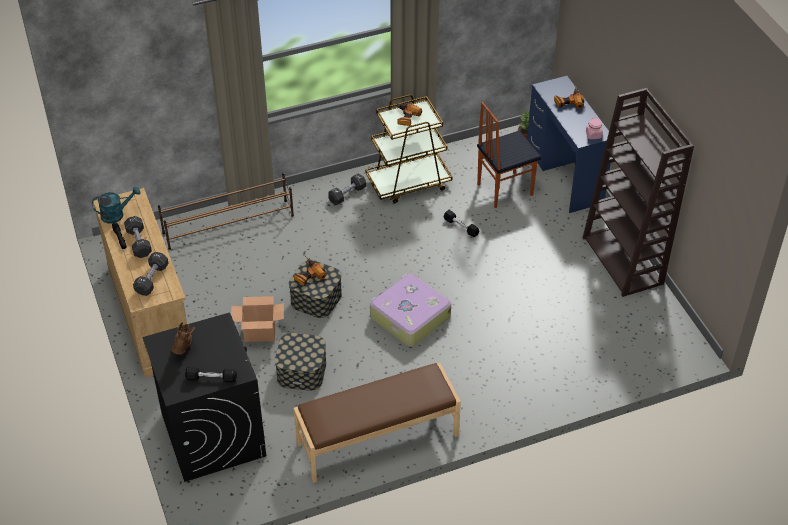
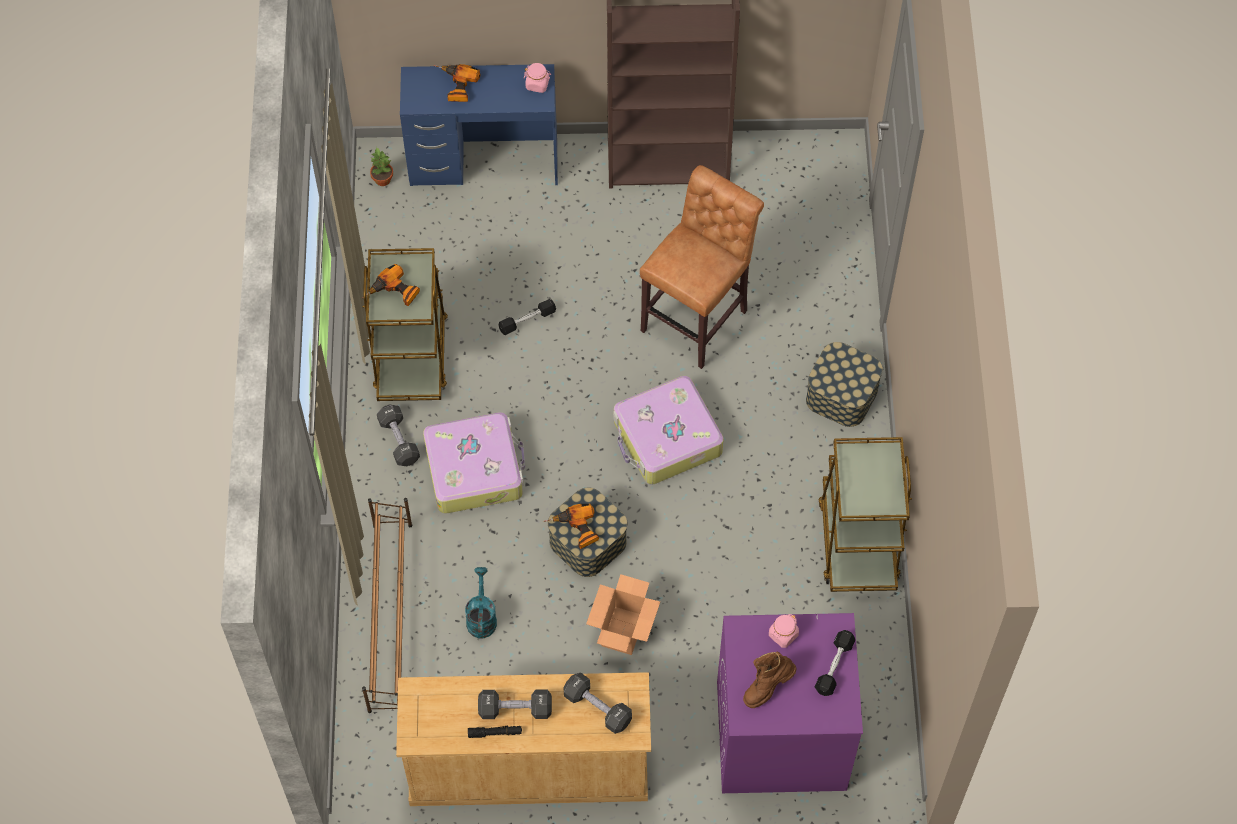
camera: 70 degrees left, 15 degrees up
(116, 214) = (442, 727): turquoise watering can -> turquoise watering can (481, 617)
(184, 347) = (767, 687): brown boot -> brown boot turned 60 degrees counterclockwise
(212, 434) = (780, 736): black washing machine -> purple washing machine
(225, 345) = (783, 635): none -> pink jar
(301, 371) = (712, 597): storage box -> storage box (842, 394)
(343, 233) = (475, 469): none -> suitcase
(378, 439) = (858, 541): brown bench -> brown cart
(504, 189) = (477, 243): chair -> none
(509, 308) = (698, 317): none -> brown stool

